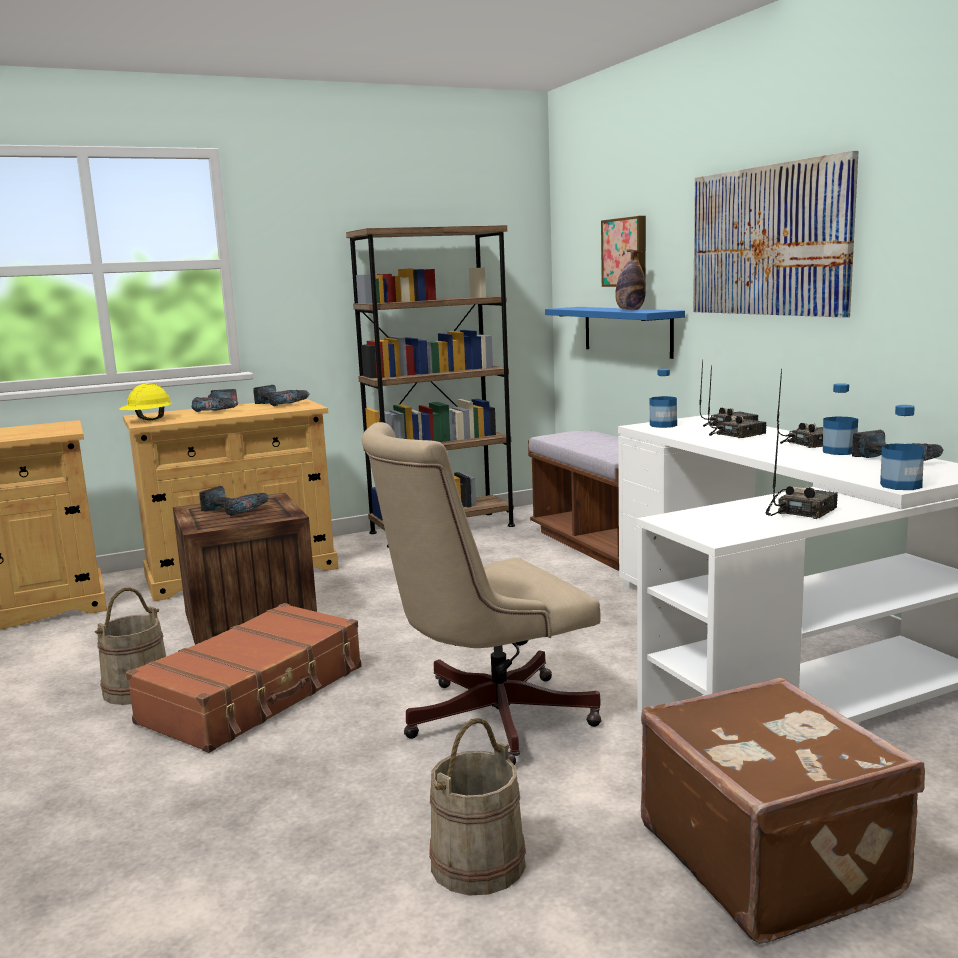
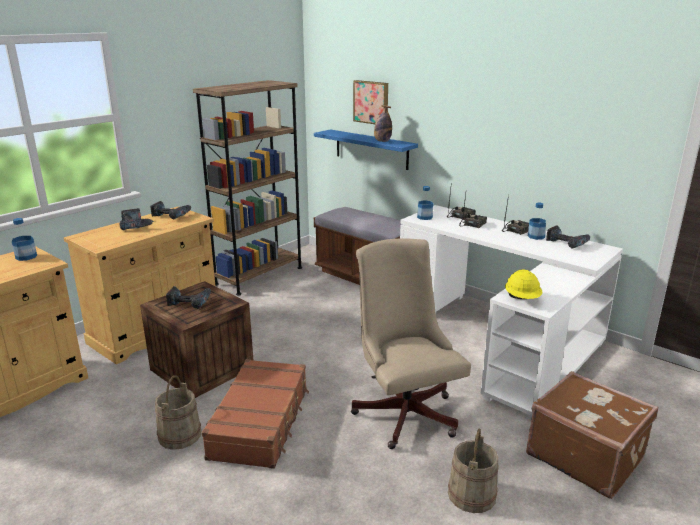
camera: 25 degrees left, 10 degrees up
(148, 420) = (96, 242): yellow hard hat -> yellow hard hat (522, 299)
(486, 720) = (404, 410): beige office chair -> beige office chair turned 120 degrees clockwise
(768, 241) = (480, 114): picture -> none
(801, 512) = (557, 284): radio -> none
(901, 485) = (590, 263): bottle -> bottle (26, 257)

